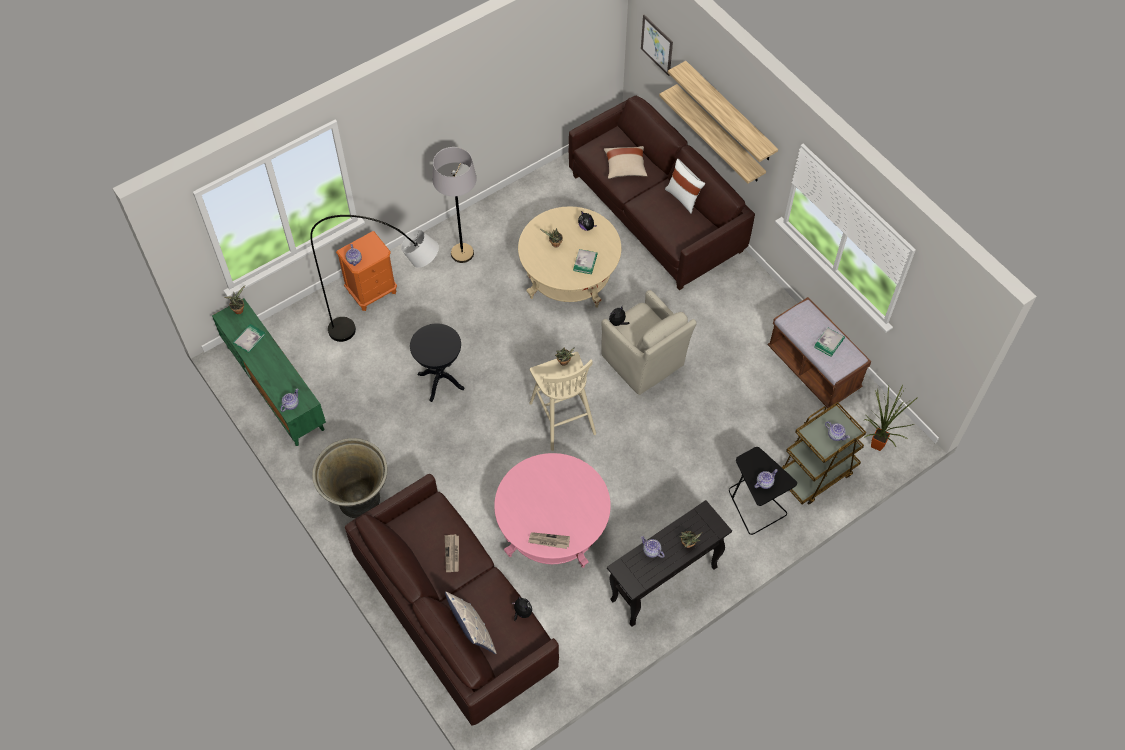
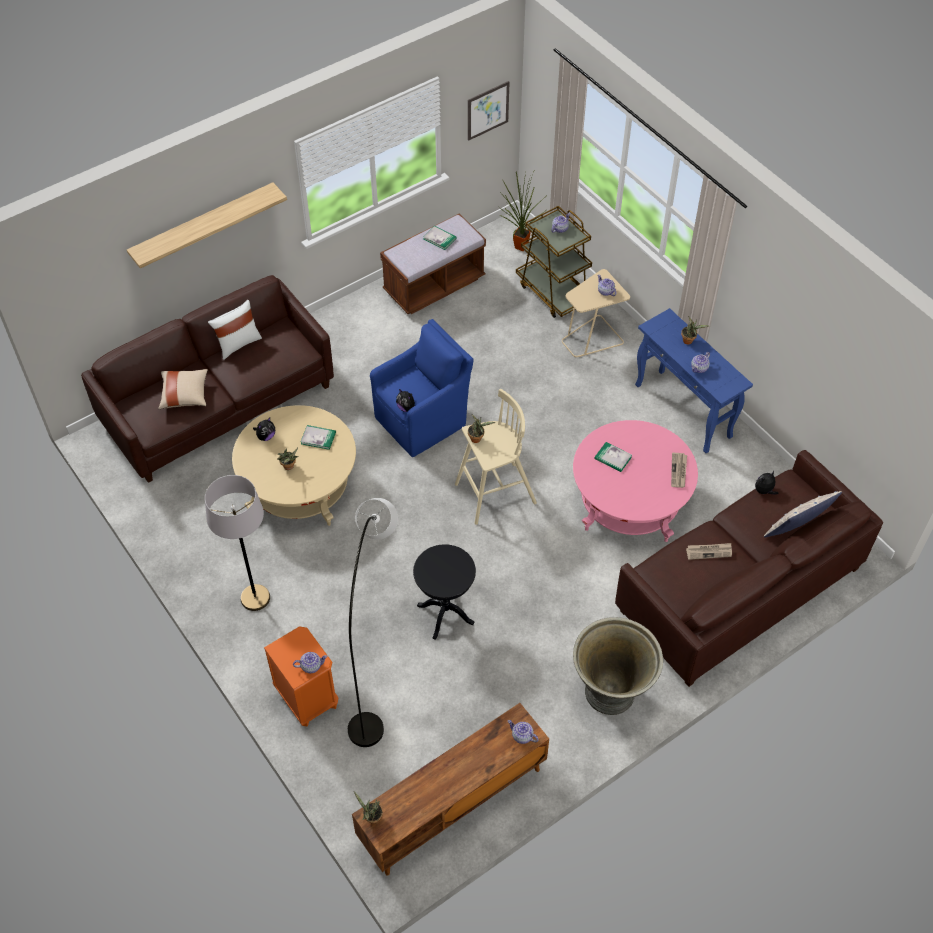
camera: 90 degrees left, 5 degrees down
(249, 339) = (420, 798): book -> book (613, 458)
(274, 387) = (452, 806): green tv stand -> brown tv stand
(644, 362) = (423, 420): beige armchair -> blue armchair
(657, 45) = (81, 286): picture -> picture (488, 110)
(663, 584) = (684, 411): black console table -> blue console table
(719, 134) = (201, 264): shelf -> none
(754, 505) = (591, 338): black side table -> beige side table

